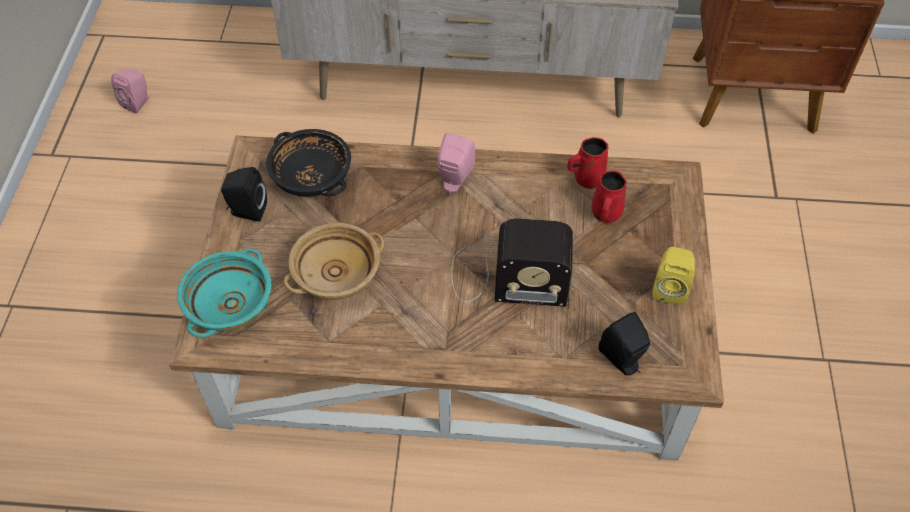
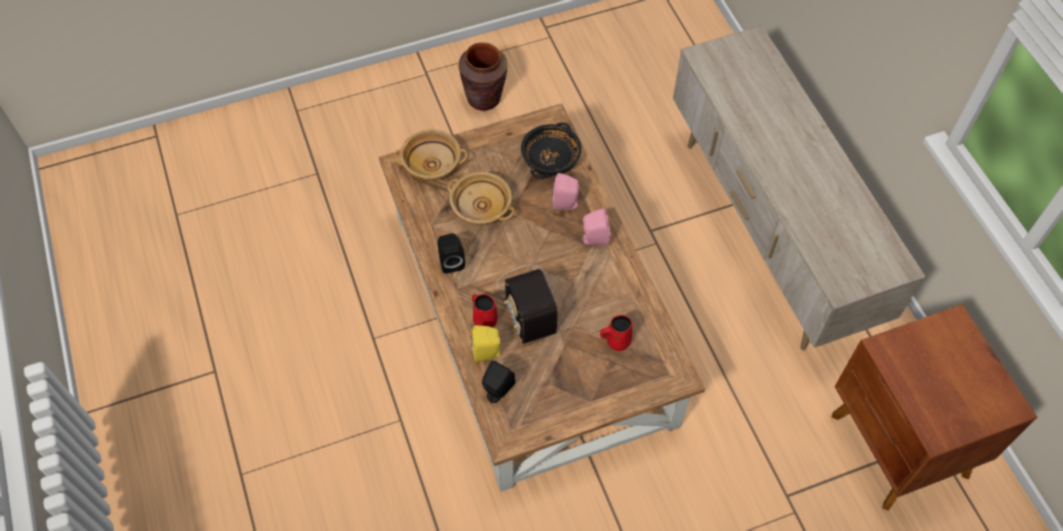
camera: 65 degrees right, 5 degrees up
(105, 257) = (484, 98): none -> brown vase
(138, 102) = (616, 46): pink speaker -> pink speaker (566, 204)
(229, 304) = (432, 164): turquoise bowl -> beige bowl
(246, 211) = (504, 139): black speaker -> black speaker (451, 261)
(586, 178) = (643, 318): red mug -> red mug (484, 319)
(669, 288) = (571, 402): yellow speaker -> yellow speaker (487, 353)

